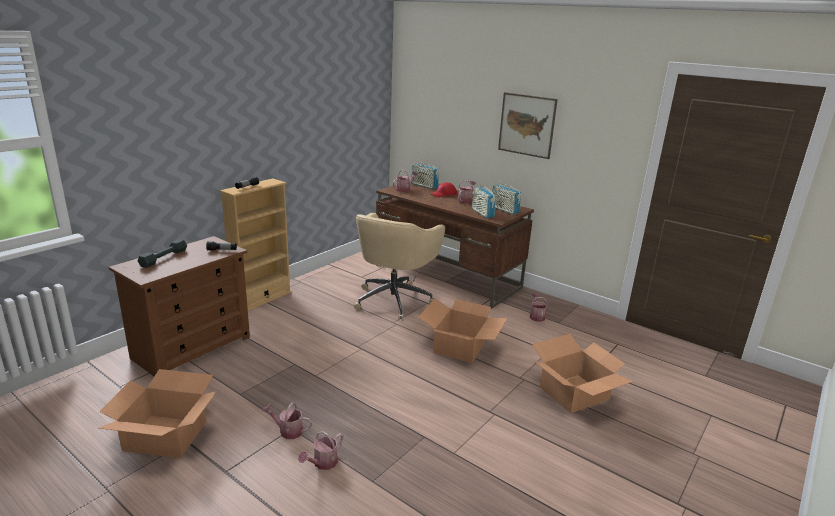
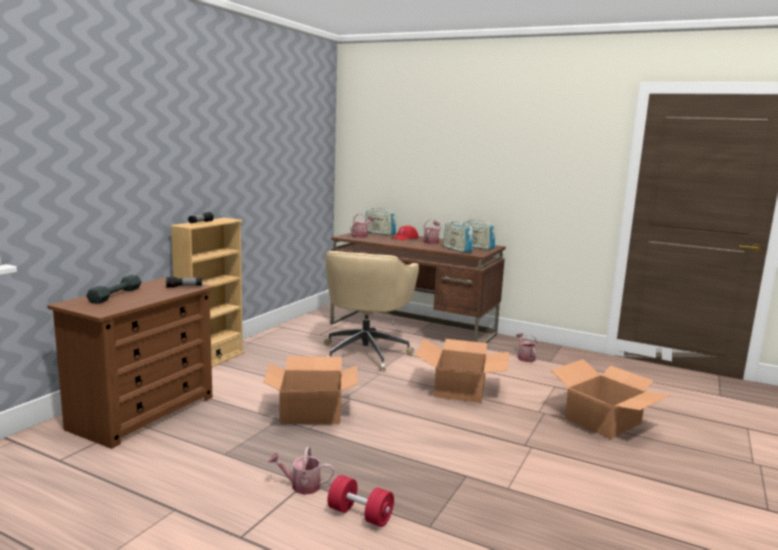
camera: 10 degrees left, 10 degrees down
(165, 435) = (143, 506): cardboard box -> cardboard box (311, 411)
(322, 463) = (360, 515): watering can -> red dumbbell
(527, 125) = (492, 159): picture -> none

